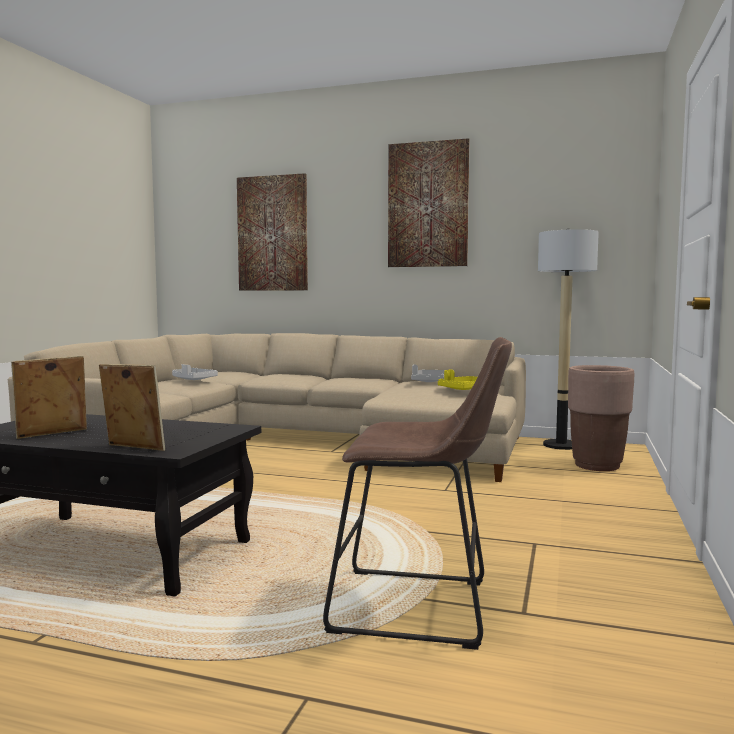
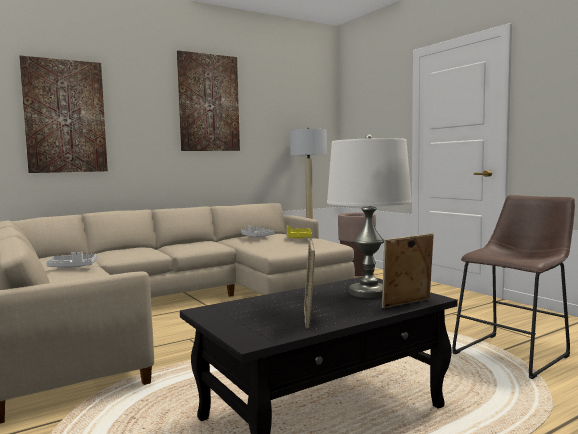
camera: 50 degrees left, 0 degrees up
(173, 434) = (369, 292): none -> white table lamp

